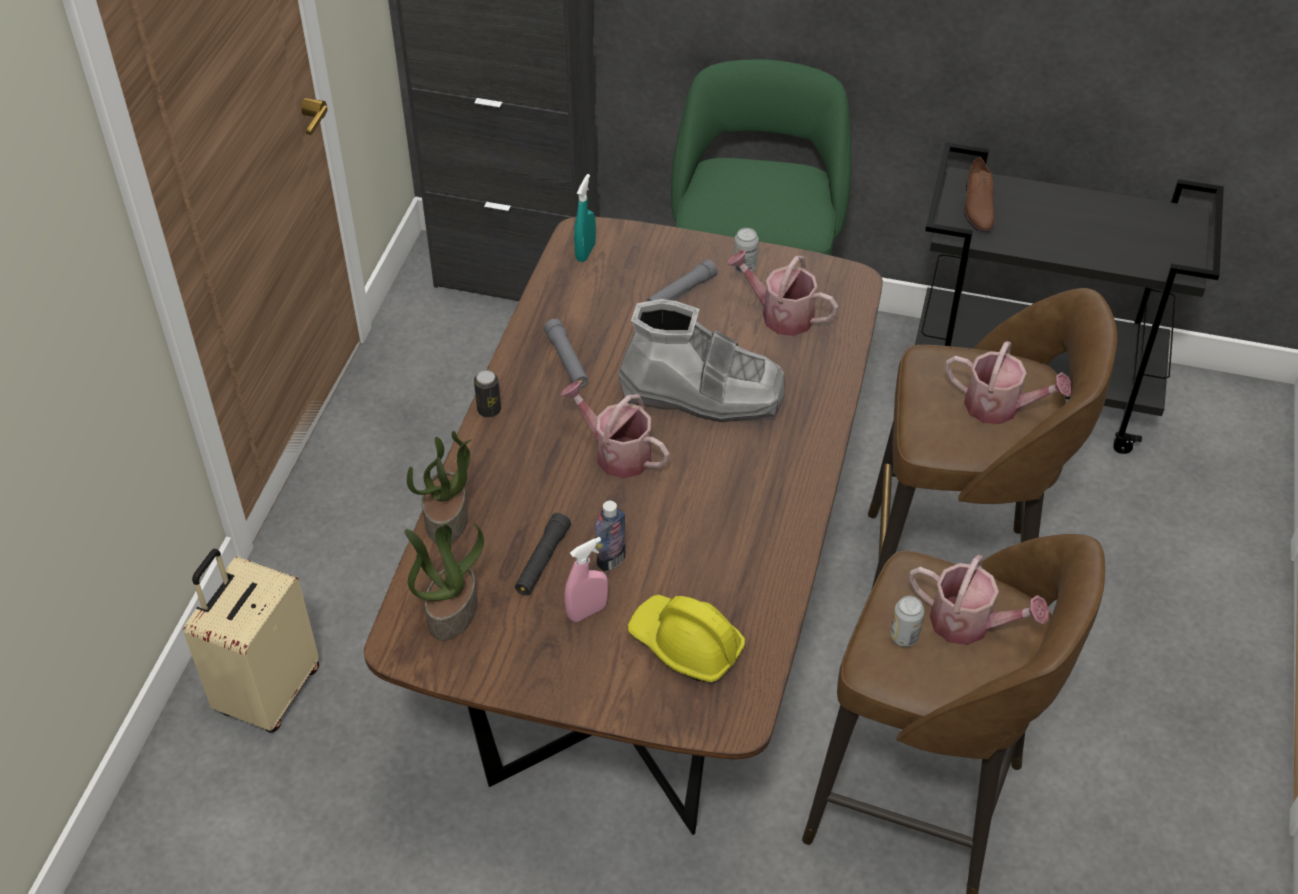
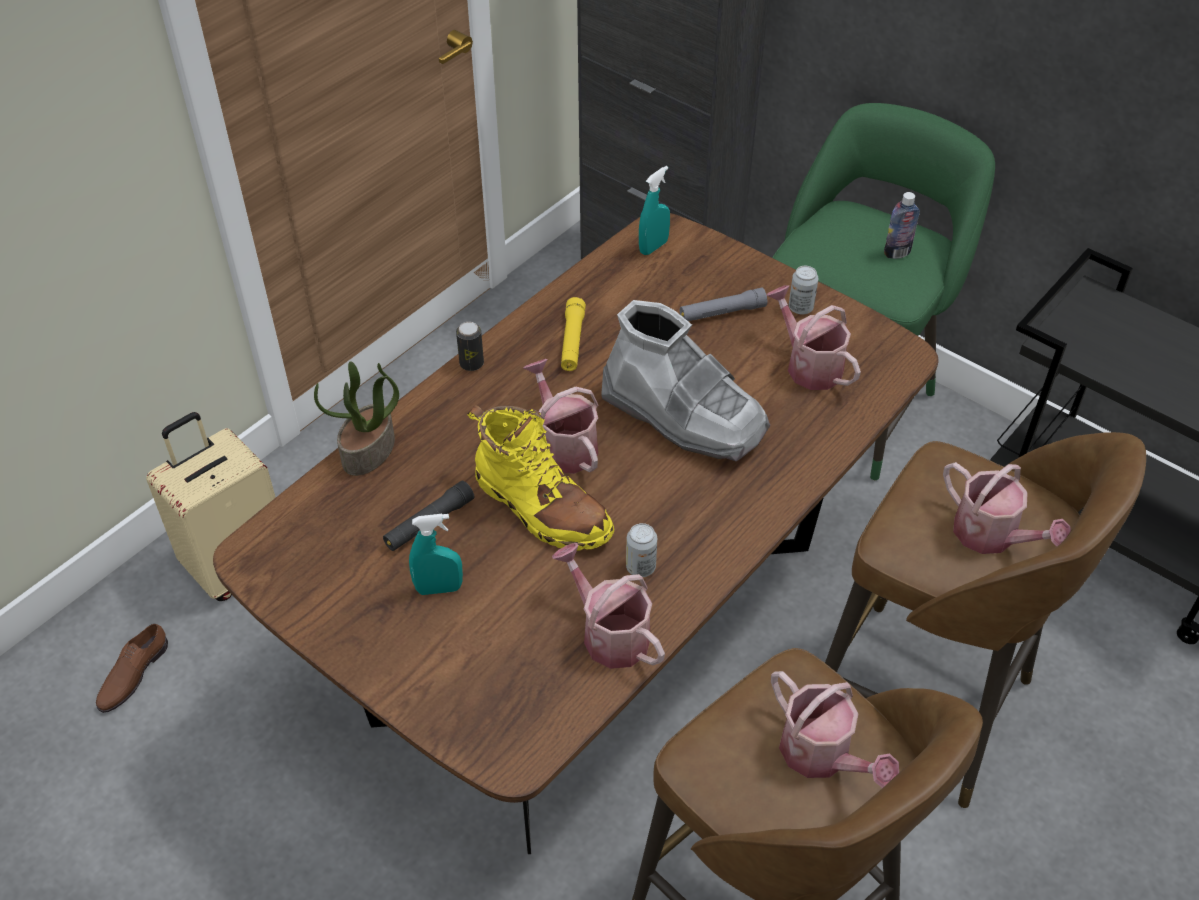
camera: 25 degrees right, 0 degrees up
(452, 611) = (317, 540): potted plant -> none
(567, 360) = (572, 341): grey flashlight -> yellow flashlight
(587, 611) = (439, 588): pink spray bottle -> turquoise spray bottle
(611, 560) = (493, 547): bottle -> bottle (897, 253)
(631, 513) = (541, 508): none -> yellow boot
(685, 644) = (512, 659): yellow hard hat -> none
(752, 594) = (609, 633): none -> watering can
(904, 637) = (743, 741): can -> can (640, 567)
(977, 205) = (1094, 323): brown shoe -> brown shoe (132, 674)

